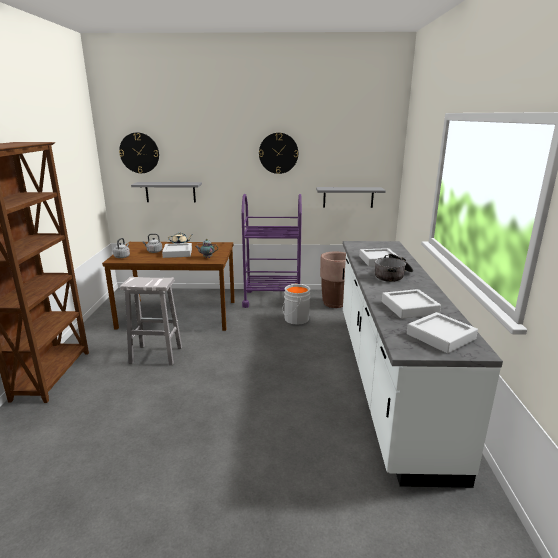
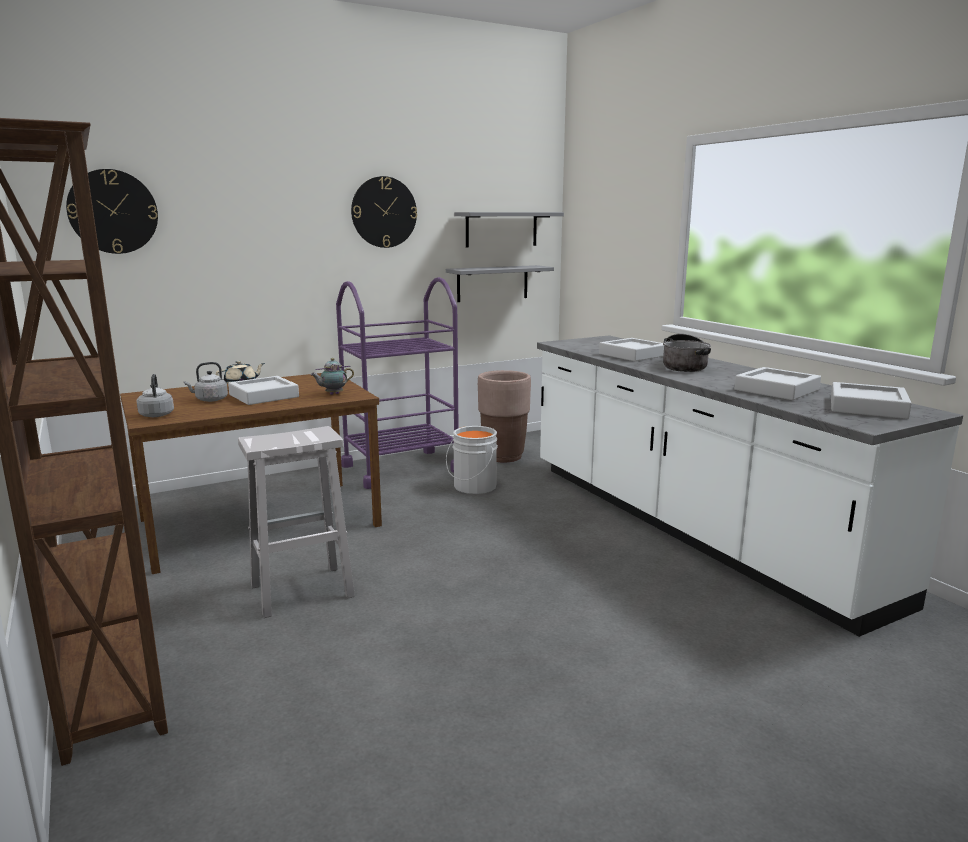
camera: 30 degrees left, 5 degrees down
(170, 192) = (183, 290): grey shelf -> grey shelf (501, 229)

